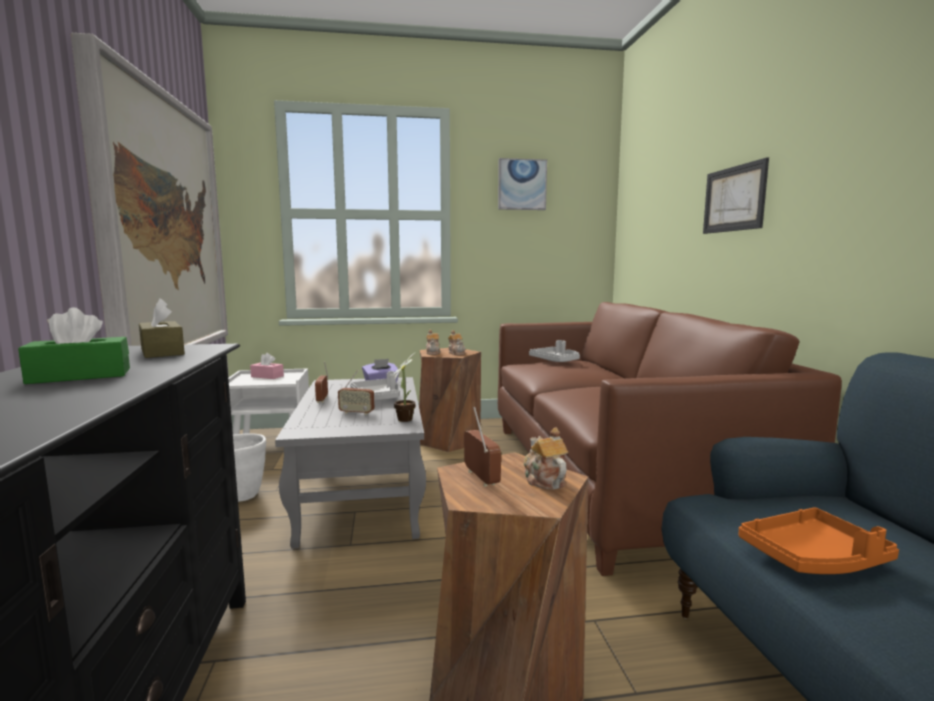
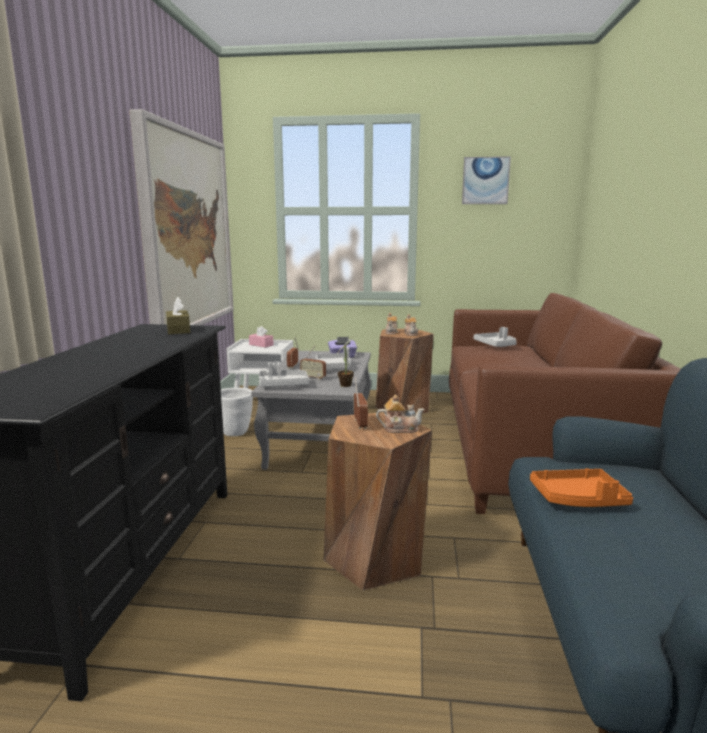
camera: 15 degrees right, 5 degrees up
(80, 376) = (134, 344): green tissue box -> none
(319, 426) = (283, 385): none -> grey tray
(544, 480) = (400, 429): teapot -> teapot turned 90 degrees clockwise
(734, 199) = (651, 208): picture -> none

